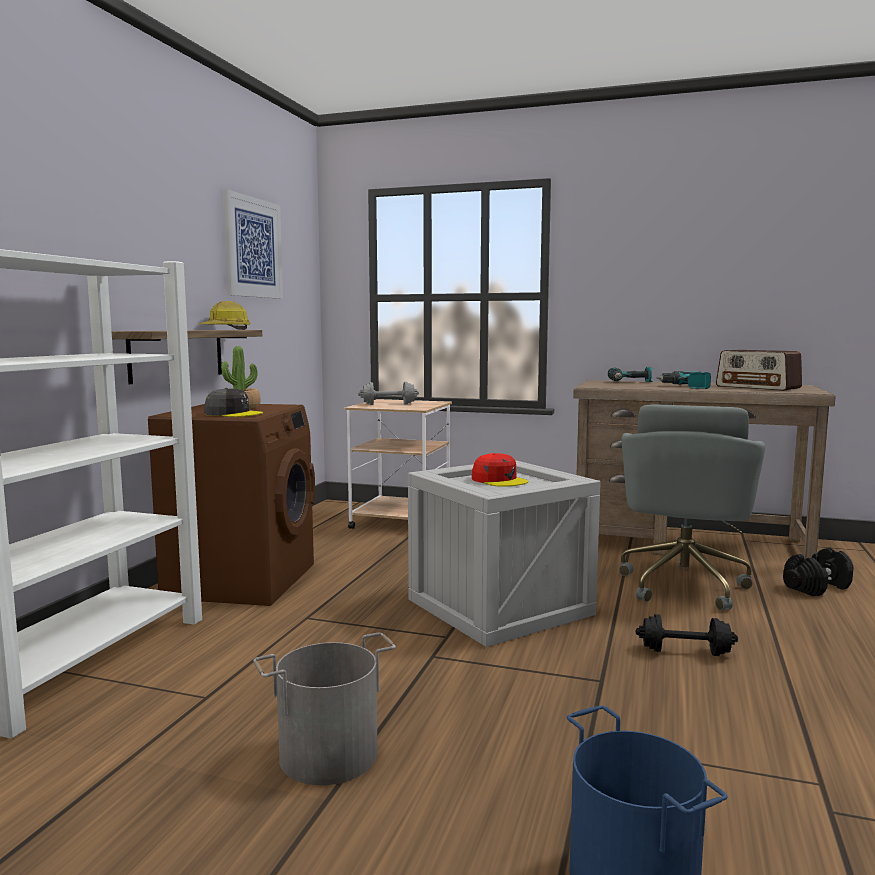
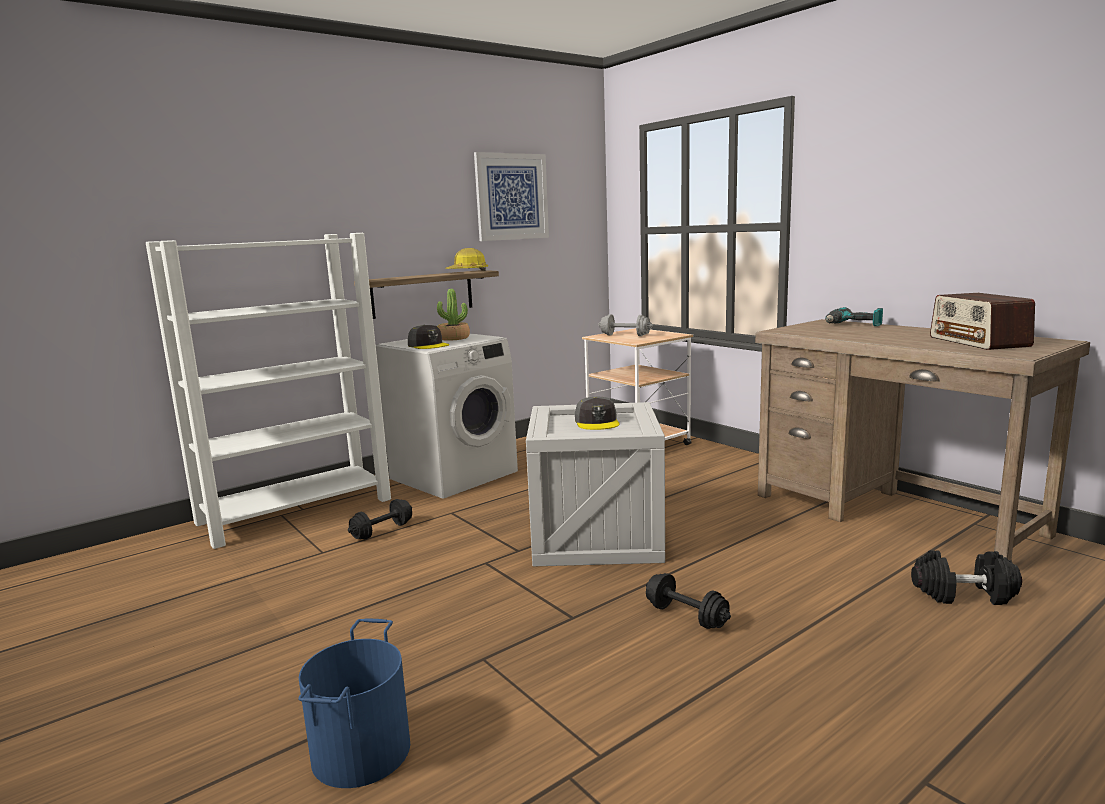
camera: 35 degrees right, 5 degrees up
(244, 580) = (455, 475): brown washing machine -> white washing machine
(251, 655) = (382, 531): none -> black dumbbell
(328, 754) = (329, 608): grey bucket -> none
(499, 480) = (597, 422): red cap -> grey cap
(683, 585) = (803, 555): grey office chair -> none
(686, 387) = (885, 336): power drill -> none

